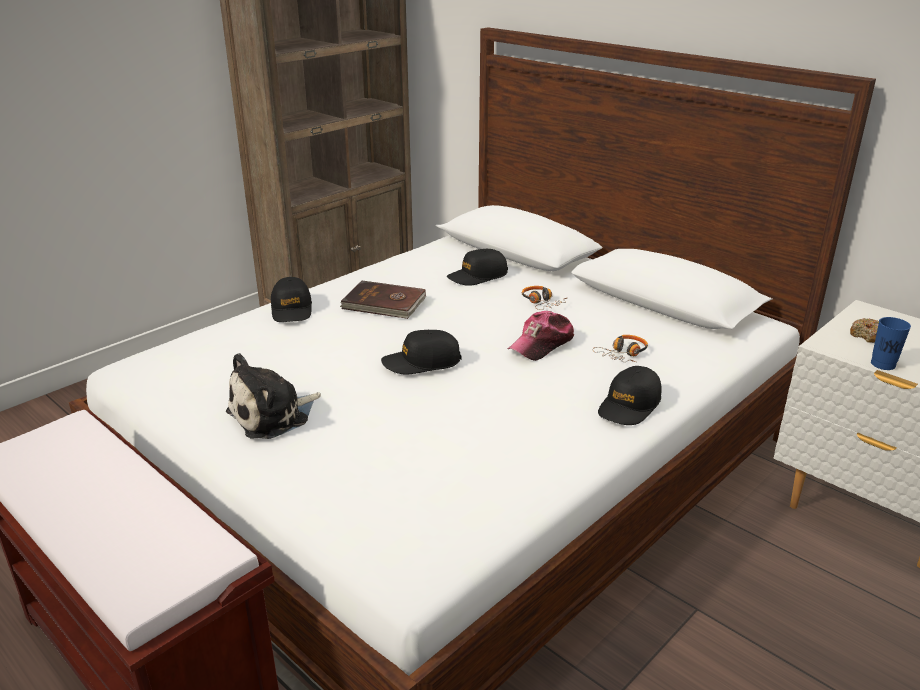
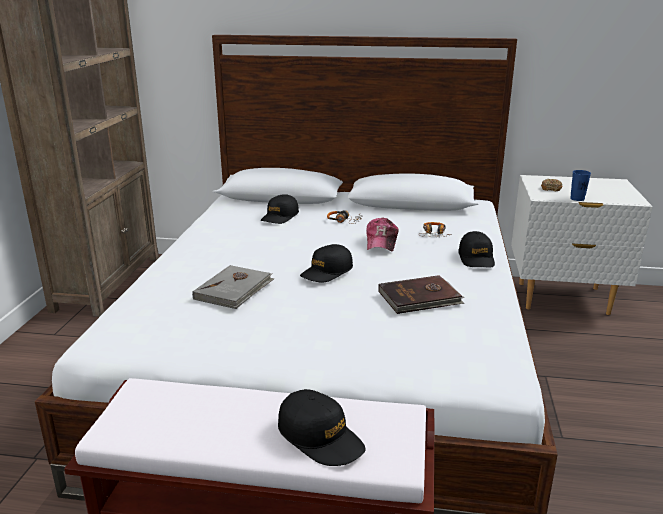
camera: 35 degrees left, 5 degrees down
(273, 415) = (274, 334): plush toy -> none
(292, 309) = (176, 269): black cap -> black cap (320, 437)
(303, 351) = (234, 289): none -> grey book
(384, 304) = (243, 247): brown book -> brown book (420, 298)

